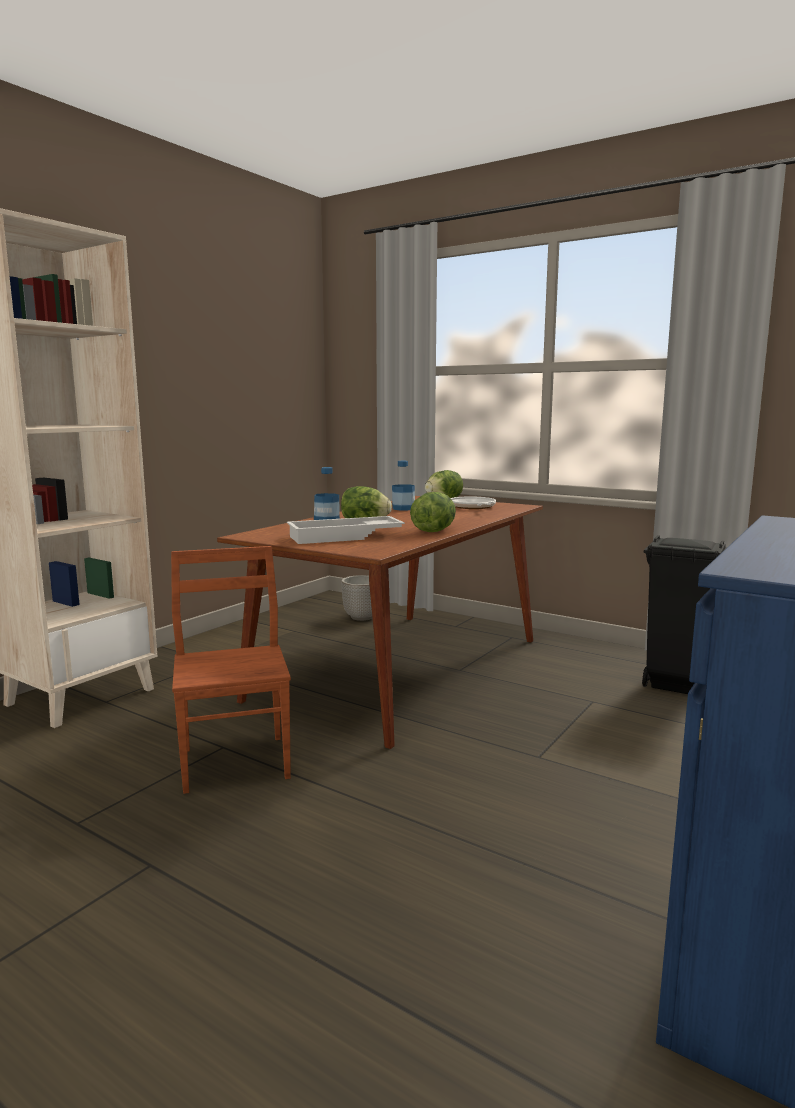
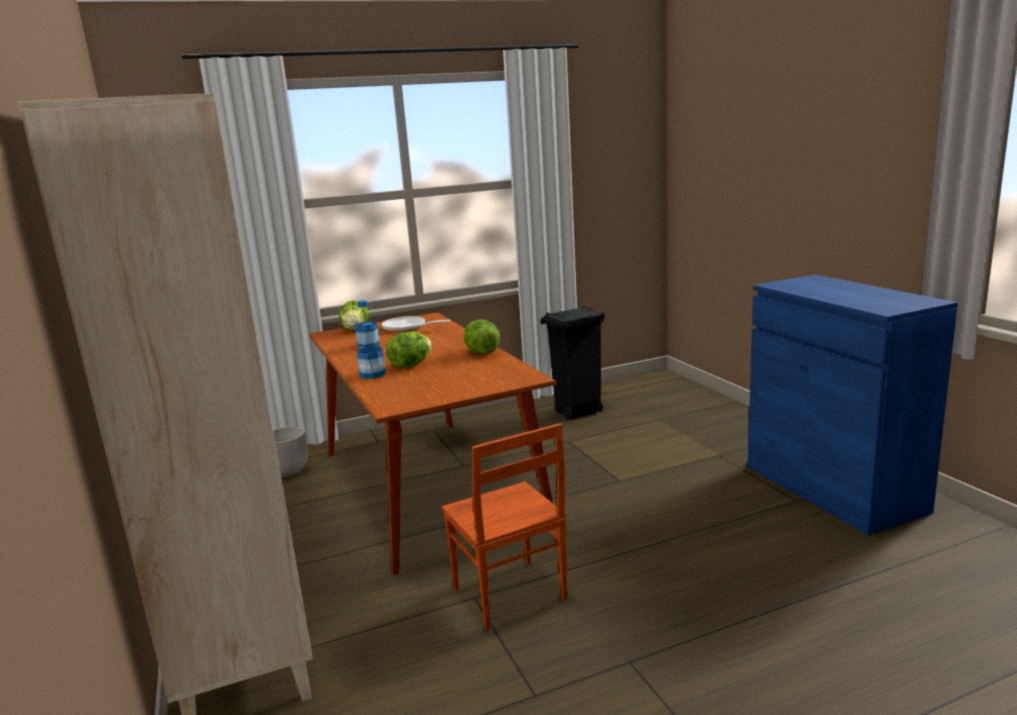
camera: 55 degrees left, 5 degrees up
(237, 762) = (509, 595): brown chair -> brown chair turned 135 degrees counterclockwise
(345, 537) = (458, 378): white tray -> none

